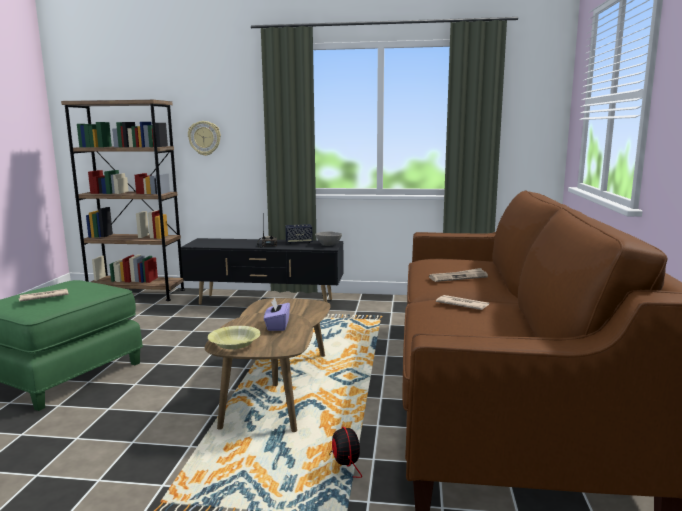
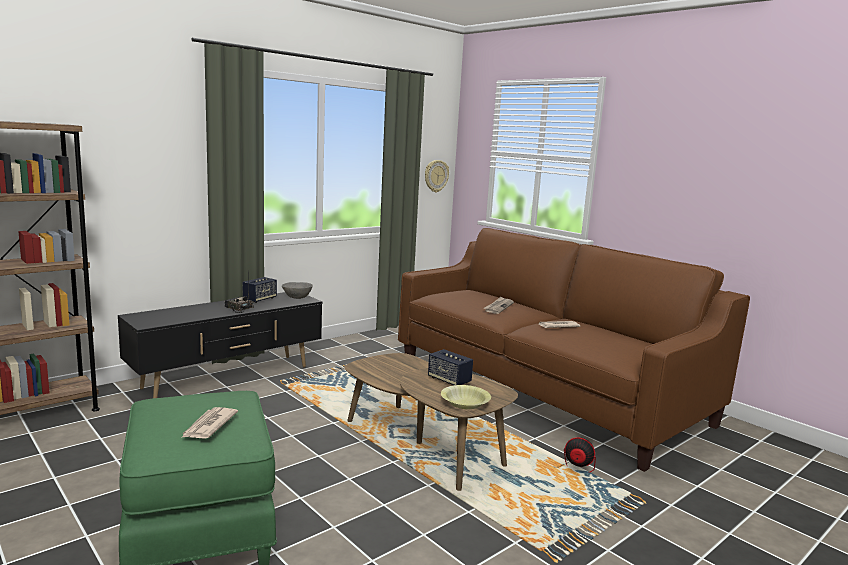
camera: 50 degrees left, 0 degrees up
(204, 138) = (113, 177): wall clock -> wall clock (436, 176)
(277, 326) = (449, 380): purple tissue box -> speaker

